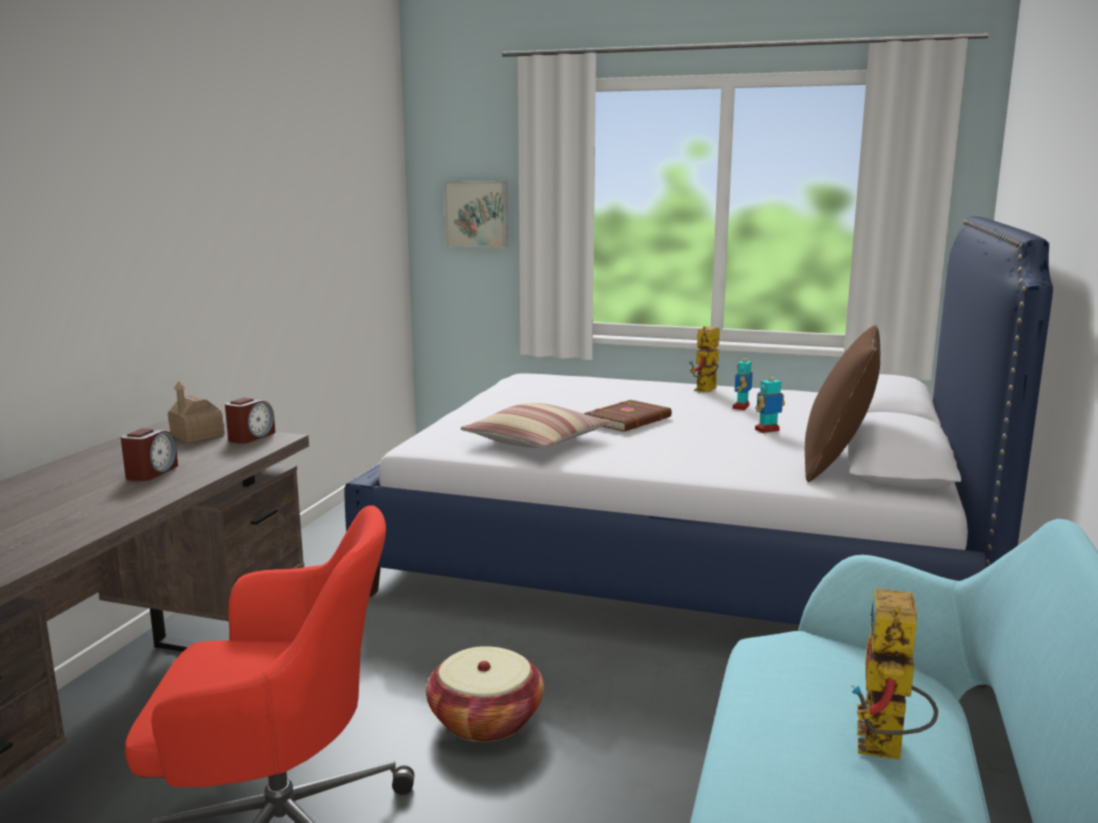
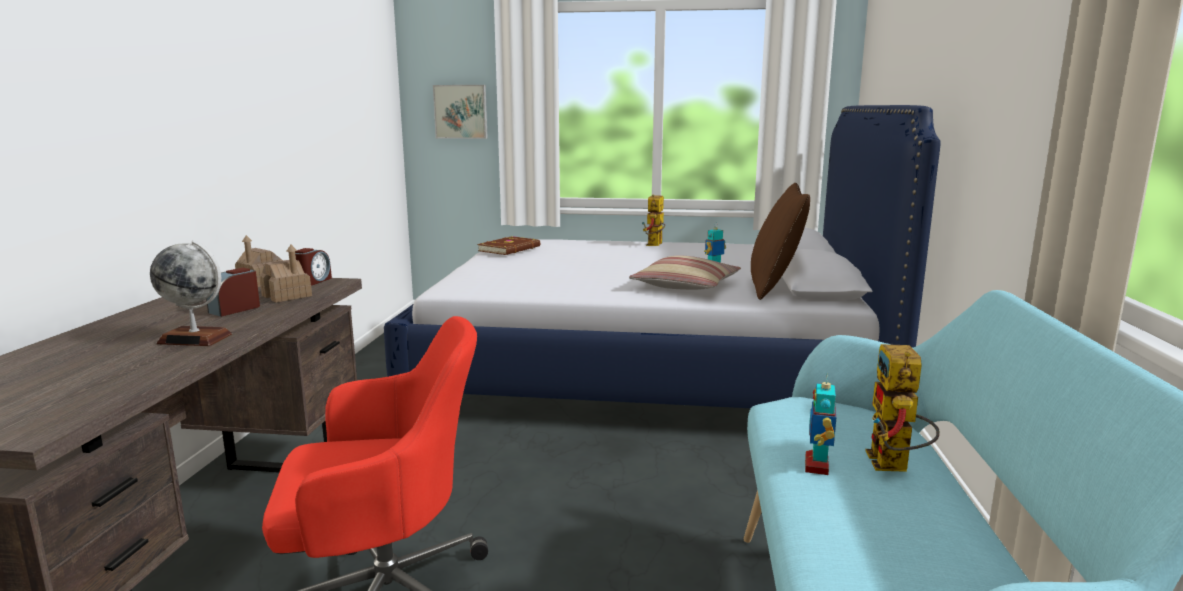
camera: 10 degrees left, 0 degrees up
(92, 511) = (195, 339): none -> globe
(151, 472) = (235, 309): alarm clock -> alarm clock turned 150 degrees counterclockwise
(215, 456) = (287, 296): none -> toy house
(485, 720) = (531, 499): basket -> none
(536, 441) = (539, 282): pillow -> pillow (686, 286)
(629, 420) = (606, 266): brown book -> brown book (510, 249)
(741, 407) = (687, 255): toy robot -> toy robot (817, 466)

